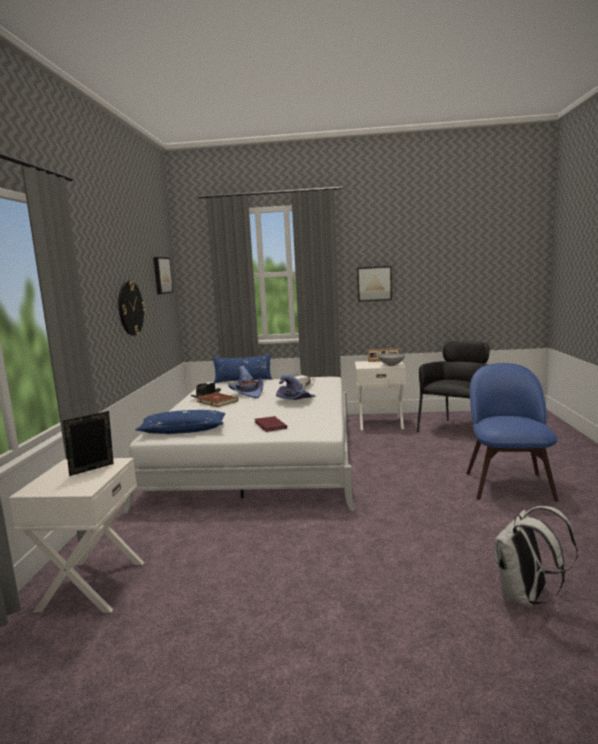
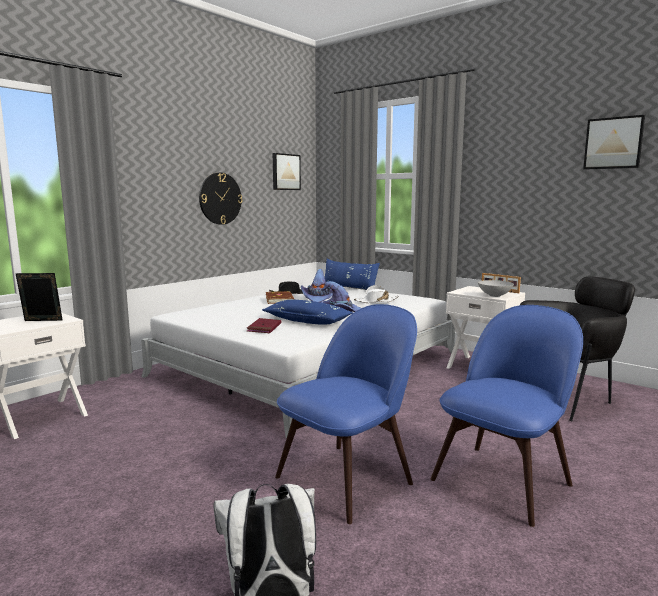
camera: 35 degrees right, 0 degrees up
(183, 430) = (201, 315): blue pillow -> blue pillow (307, 321)
(374, 283) = (509, 191): picture -> picture (613, 143)
(436, 517) = (348, 478): none -> blue chair

